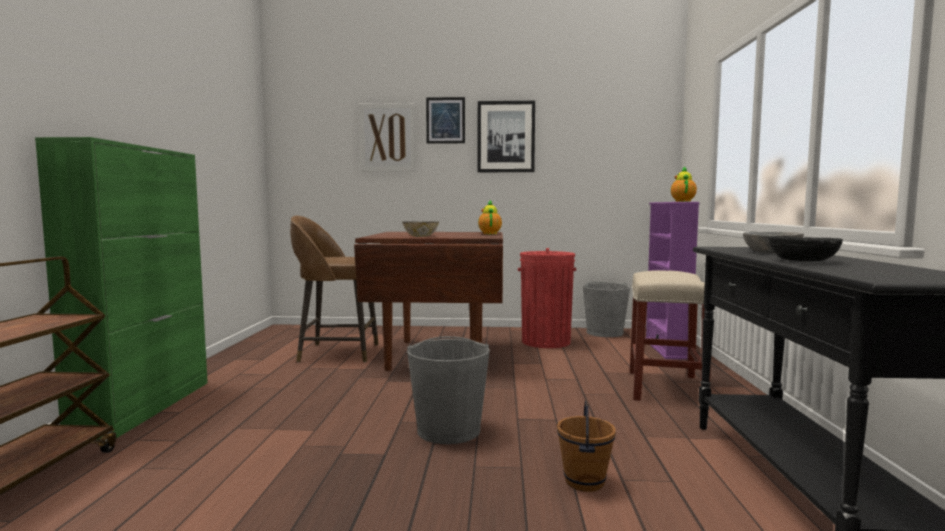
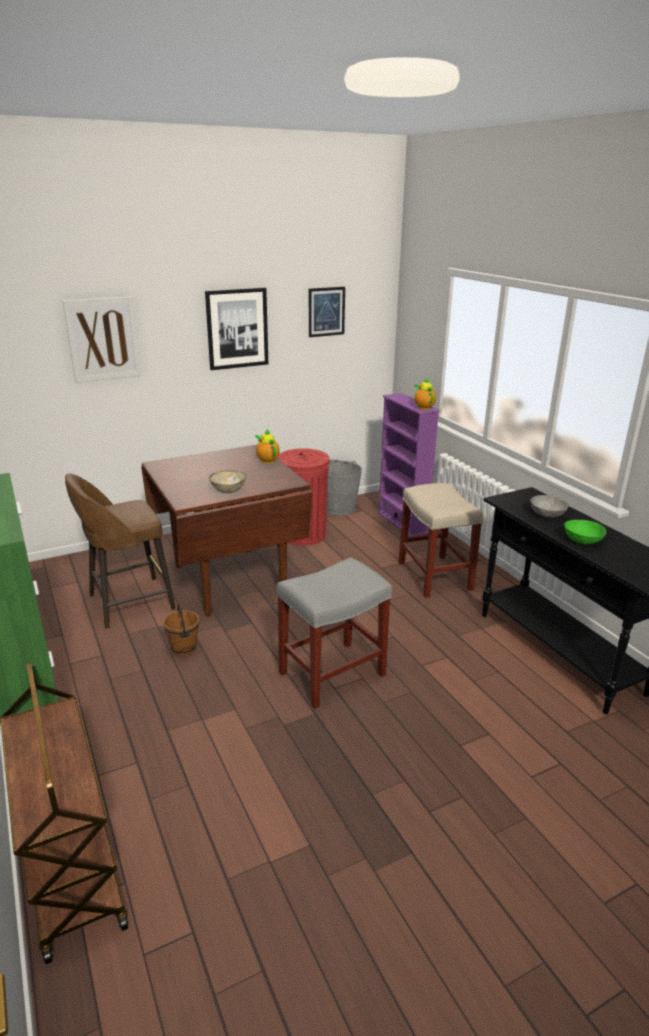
camera: 30 degrees left, 20 degrees up
(445, 120) = (170, 314): picture -> picture (326, 311)
(449, 430) = (333, 673): grey bucket -> grey stool
(585, 482) = (456, 690): brown bucket -> brown bucket (184, 649)
(802, 261) = (582, 540): black bowl -> green bowl

